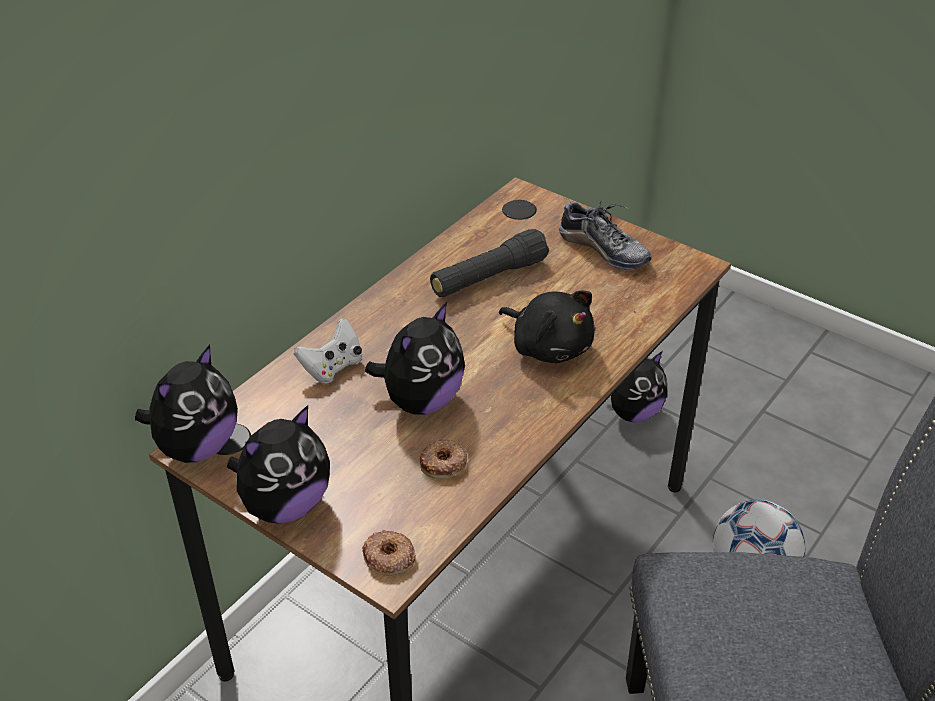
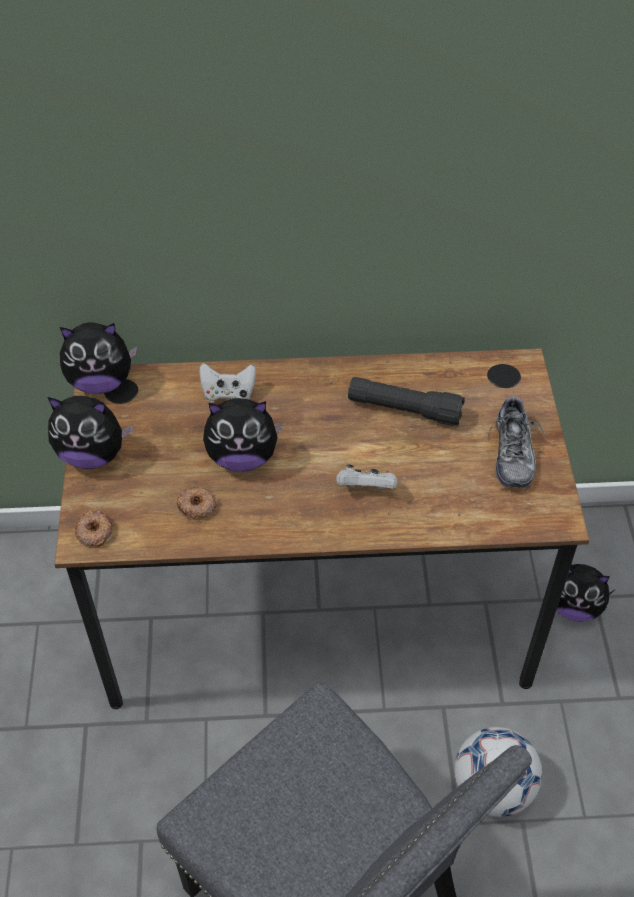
camera: 50 degrees right, 10 degrees up
(549, 346) = (366, 489): black plush toy -> white game controller

